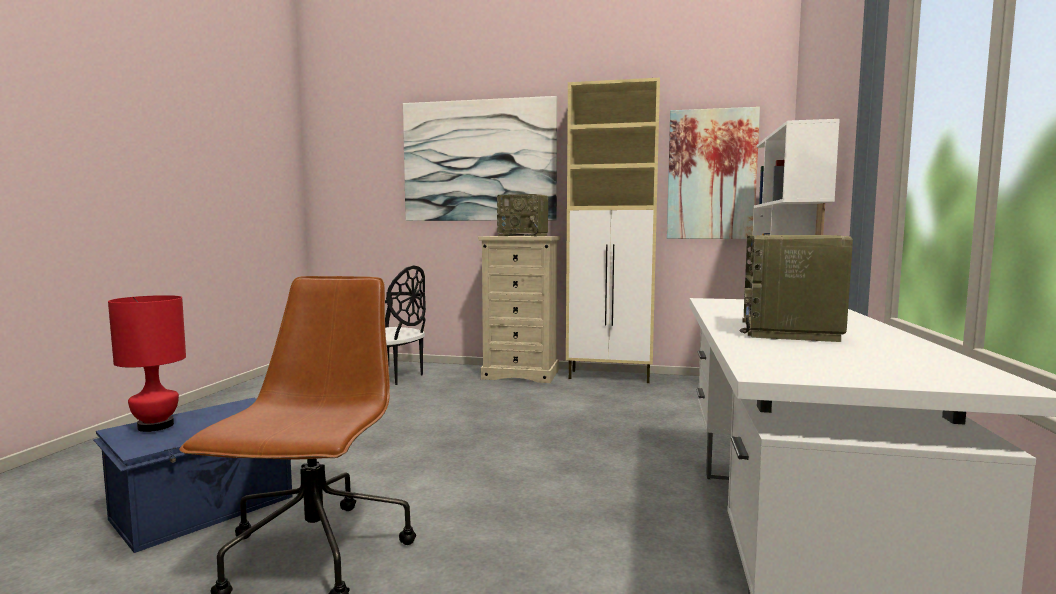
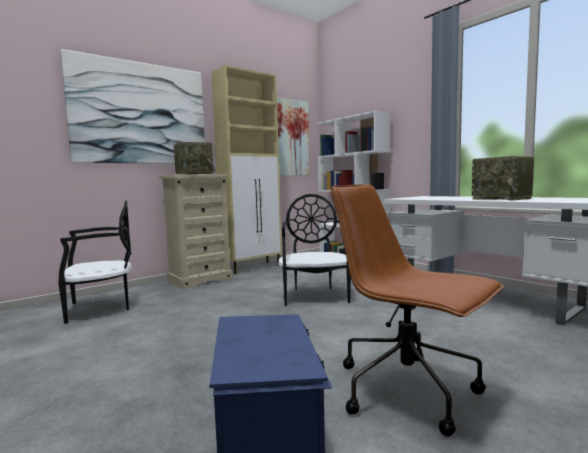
camera: 50 degrees left, 0 degrees up
(156, 426) = (248, 355): red table lamp -> none
(560, 433) = (315, 295): none -> black chair

